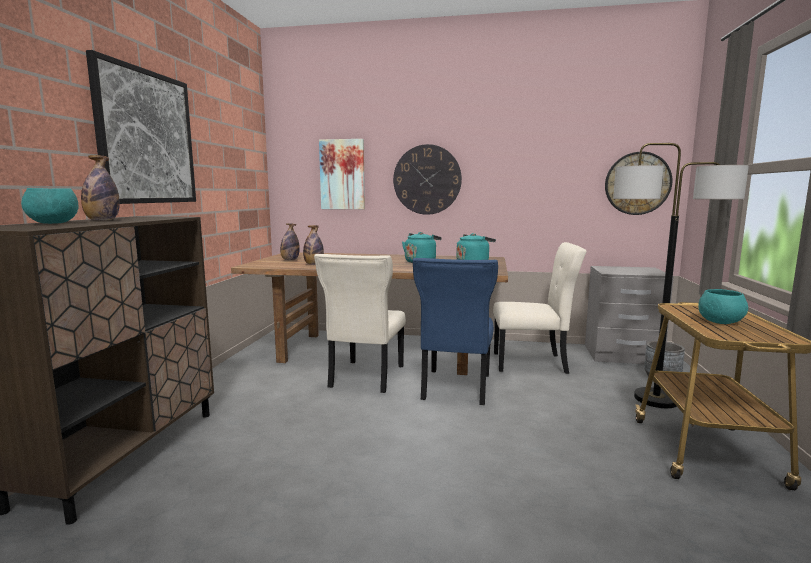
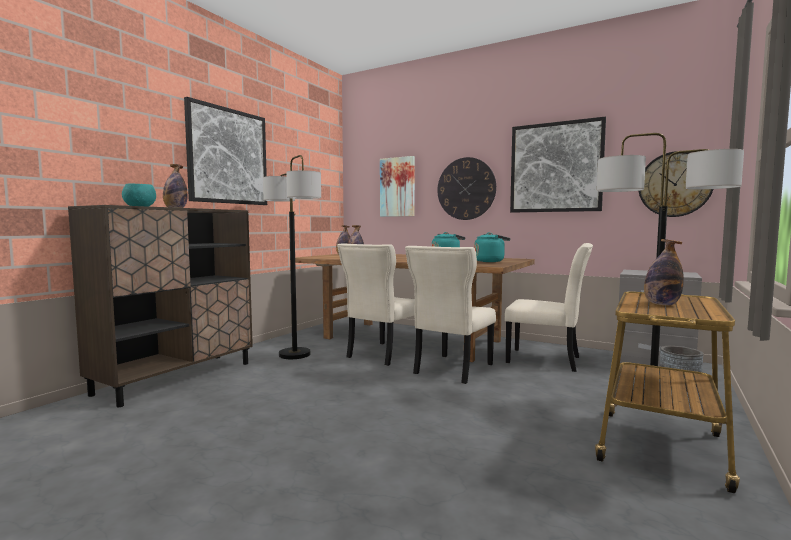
camera: 20 degrees right, 5 degrees down
(260, 392) = (294, 354): none -> floor lamp
(455, 388) = (451, 370): blue chair -> beige chair
(525, 161) = (555, 167): none -> picture
(719, 322) = (661, 304): turquoise bowl -> bottle

